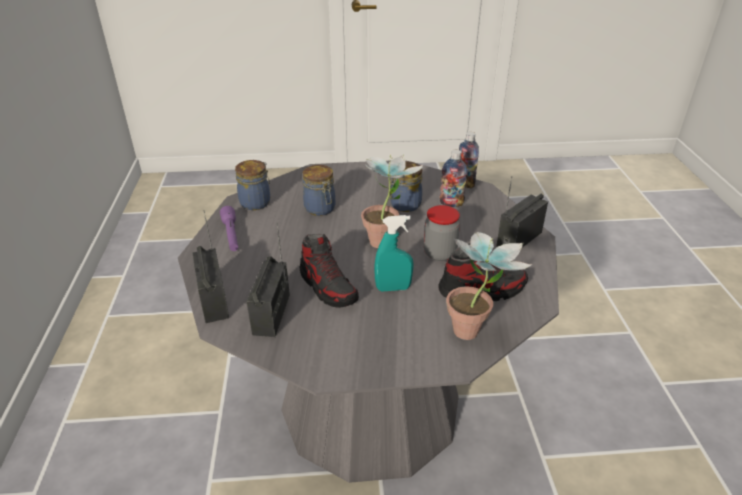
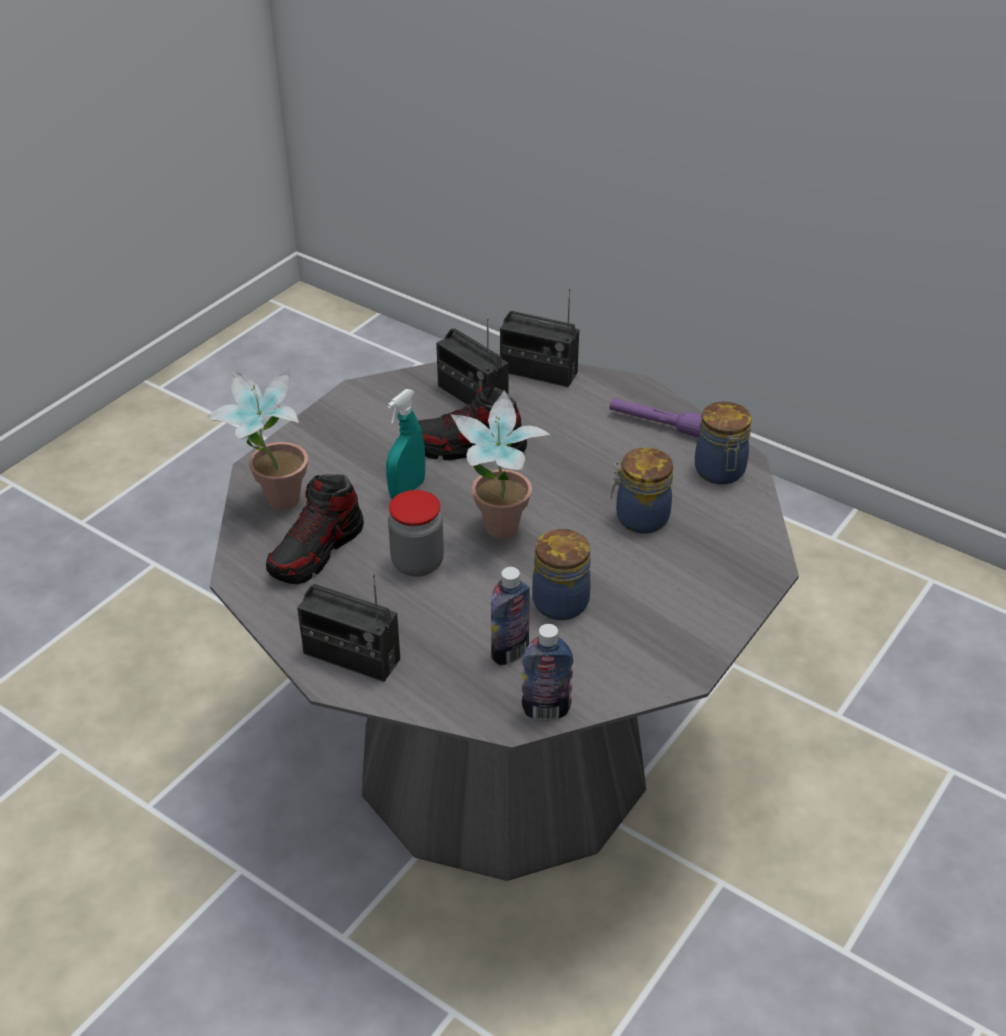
camera: 130 degrees right, 5 degrees up
(519, 239) = (351, 656): radio -> radio turned 120 degrees clockwise

